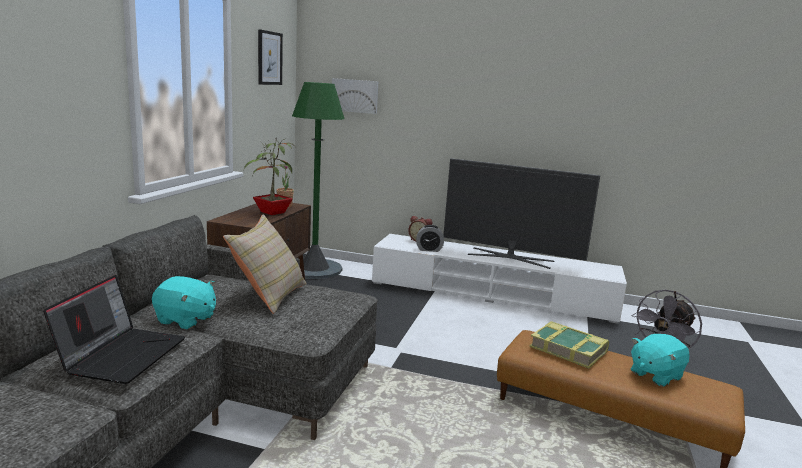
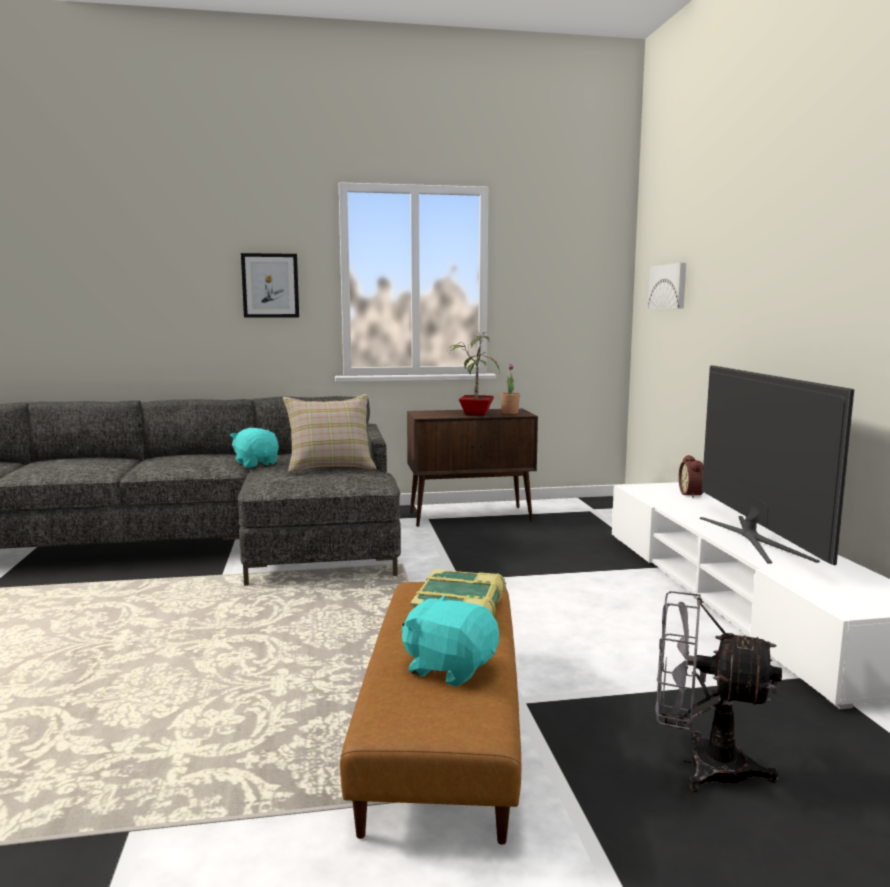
camera: 65 degrees right, 5 degrees down
(122, 354) = (177, 462): laptop -> none
(185, 320) = (256, 463): turquoise plush toy -> turquoise plush toy turned 150 degrees clockwise
(269, 58) = (567, 250): picture -> picture (270, 285)
(314, 269) = (595, 511): green floor lamp -> none
(429, 249) = (666, 502): alarm clock -> none

